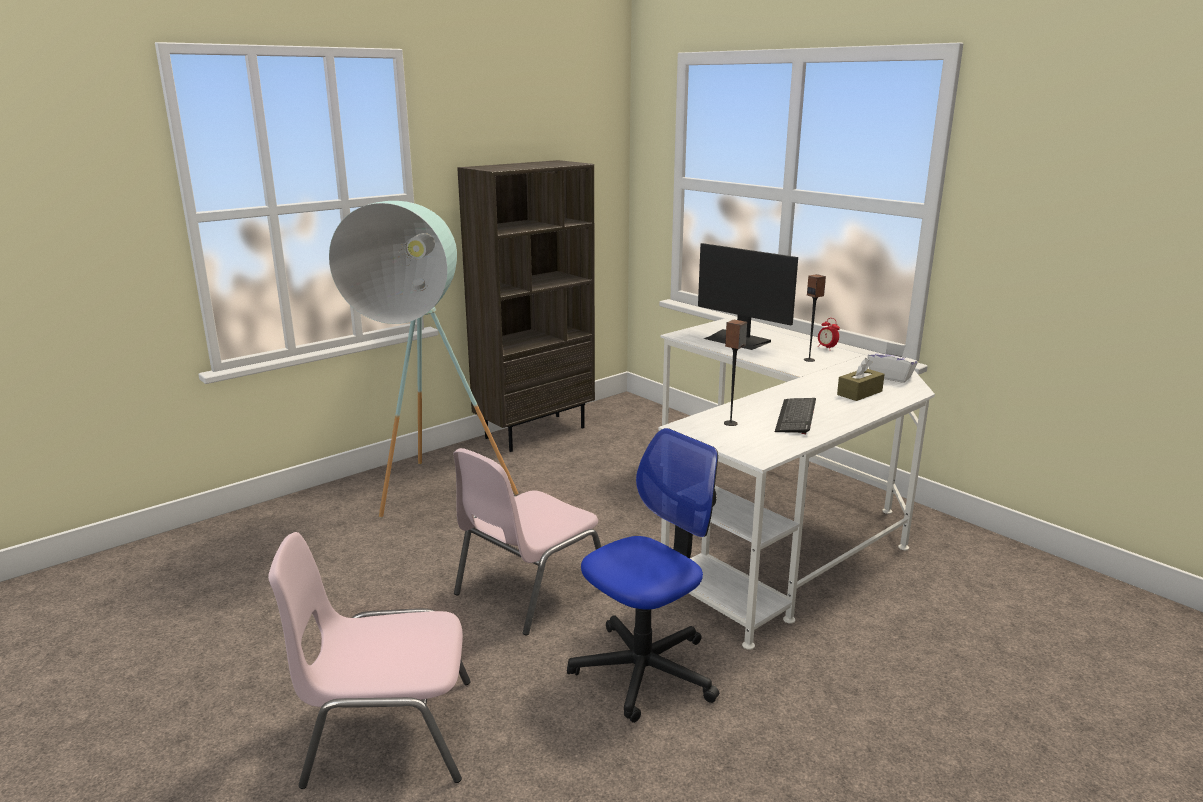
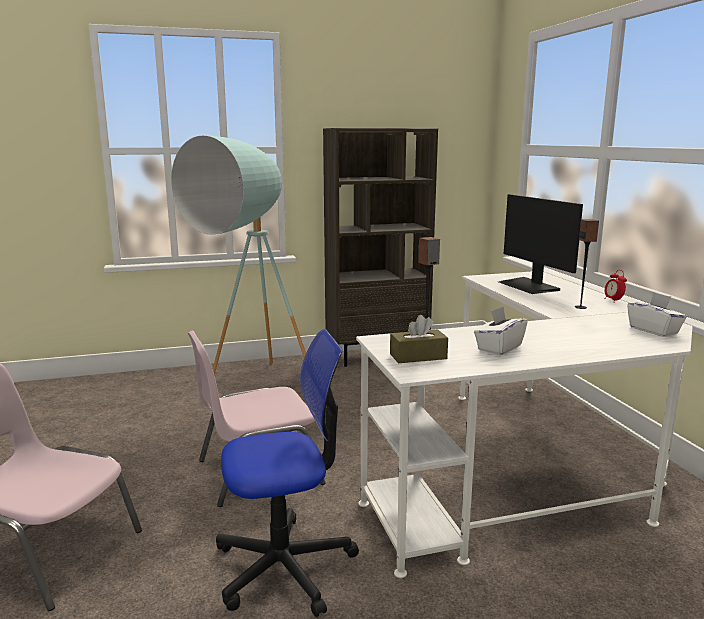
camera: 25 degrees right, 5 degrees down
(795, 417) = (499, 348): keyboard -> white tissue box
(859, 393) = (598, 338): brown tissue box -> brown tissue box (418, 356)

